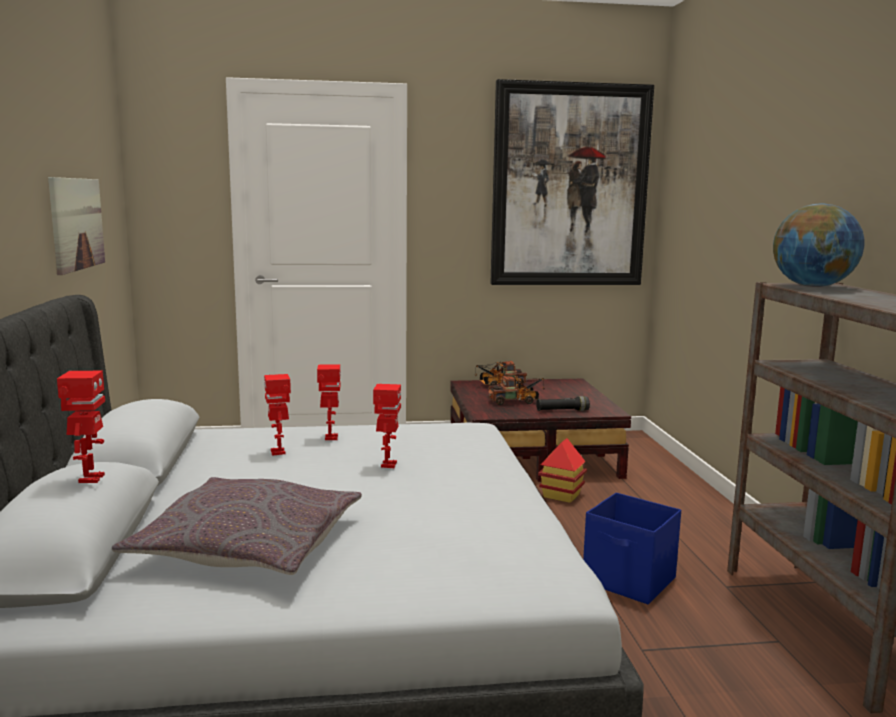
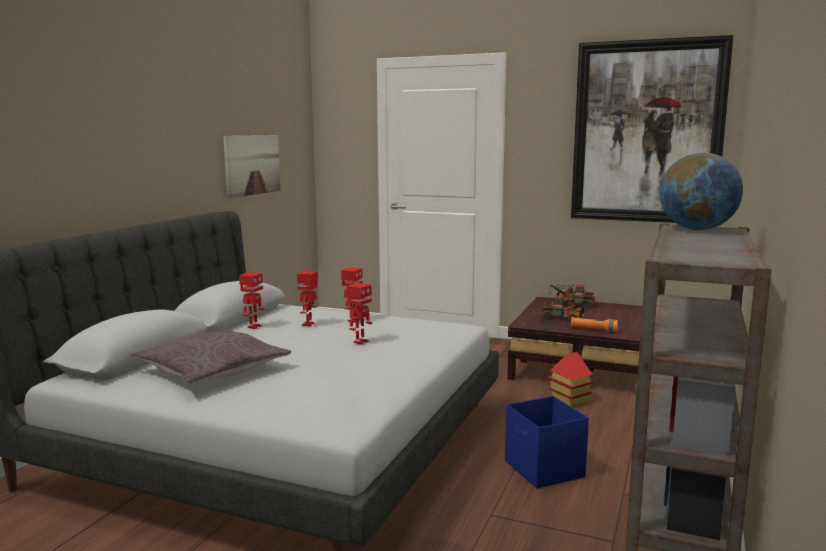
camera: 30 degrees right, 0 degrees up
(90, 479) = (142, 316): toy robot -> toy robot (253, 327)
(562, 411) = (593, 330): black flashlight -> orange flashlight

